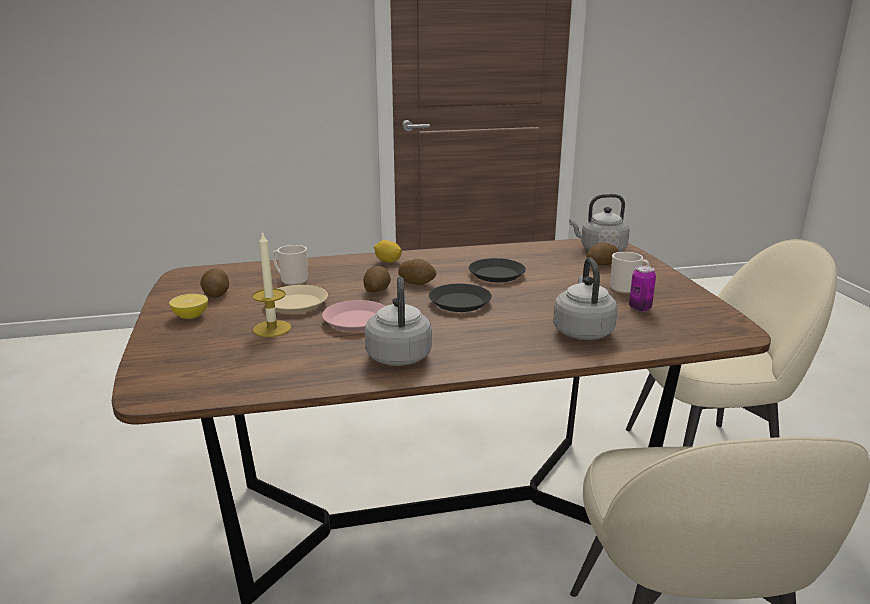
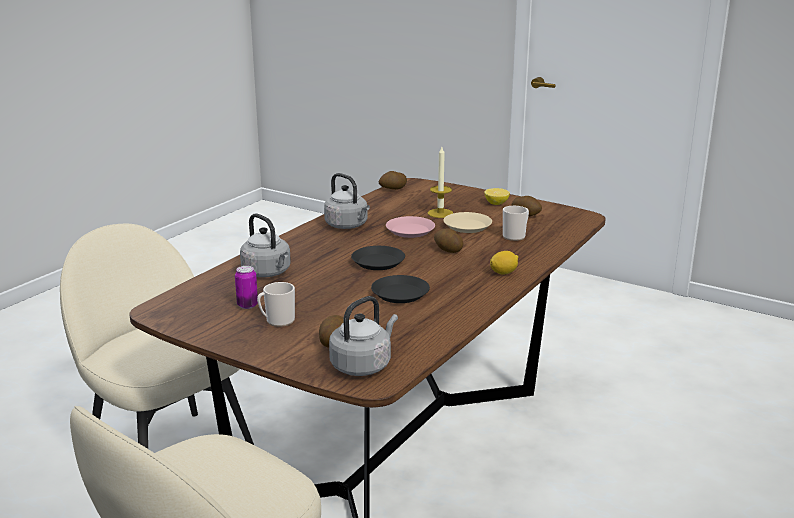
camera: 135 degrees right, 0 degrees up
(417, 283) = (438, 265): potato -> potato (392, 189)

